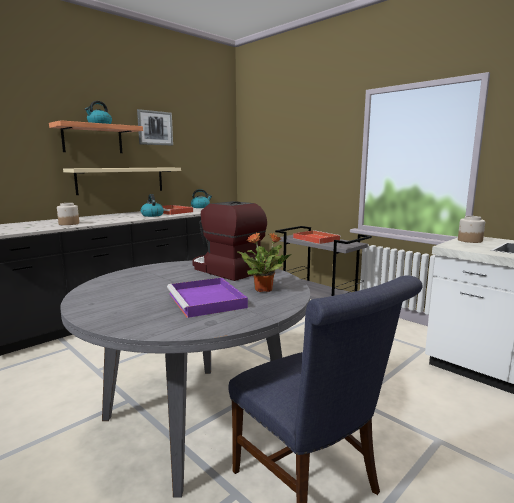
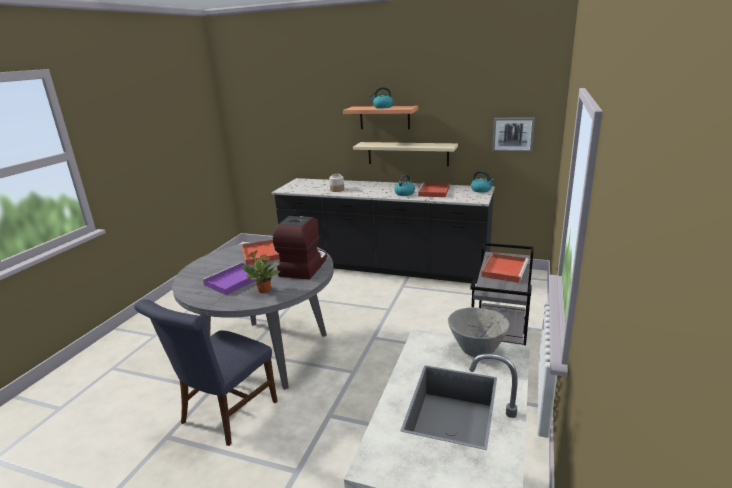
camera: 65 degrees right, 10 degrees up
(142, 281) = (260, 254): none -> red tray
(155, 128) = (446, 103): picture -> picture (513, 134)
(469, 240) = (477, 350): jar -> grey bowl

